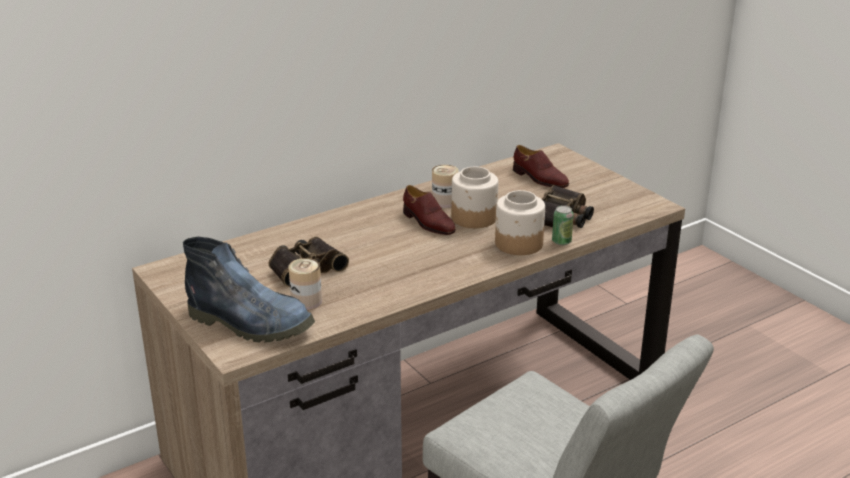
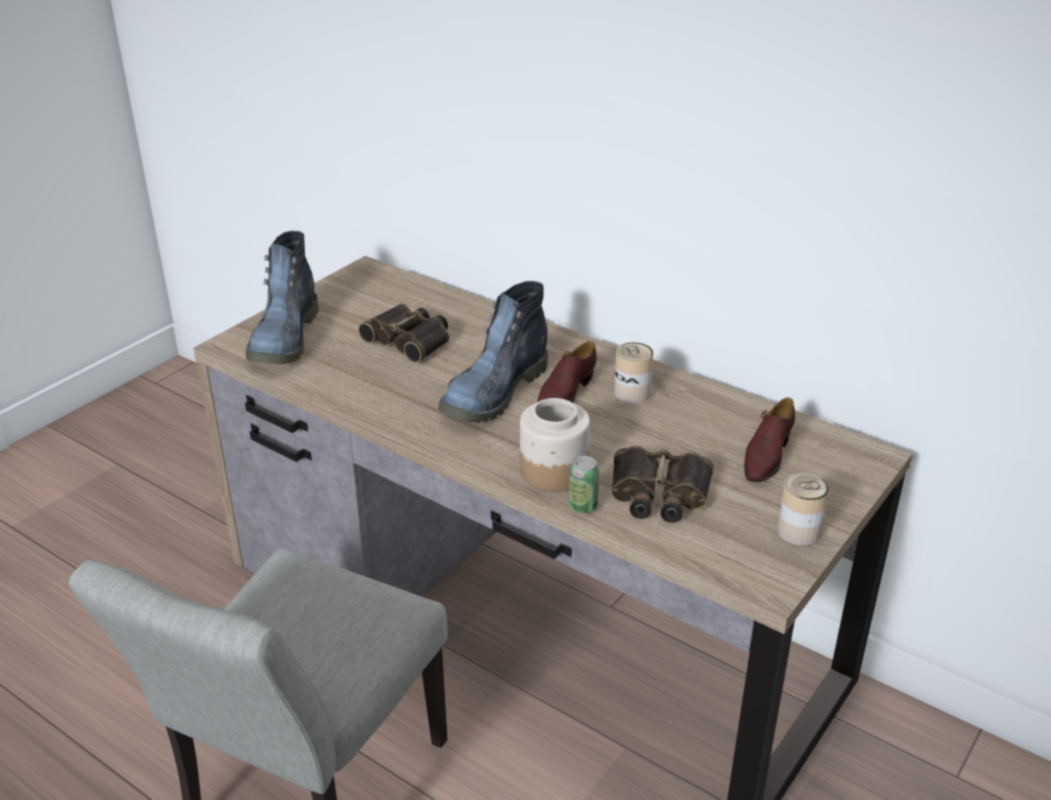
camera: 70 degrees right, 5 degrees up
(306, 301) = (340, 357): can -> can (798, 531)
(410, 247) = (494, 394): none -> boot
(474, 218) = (603, 424): jar -> none

